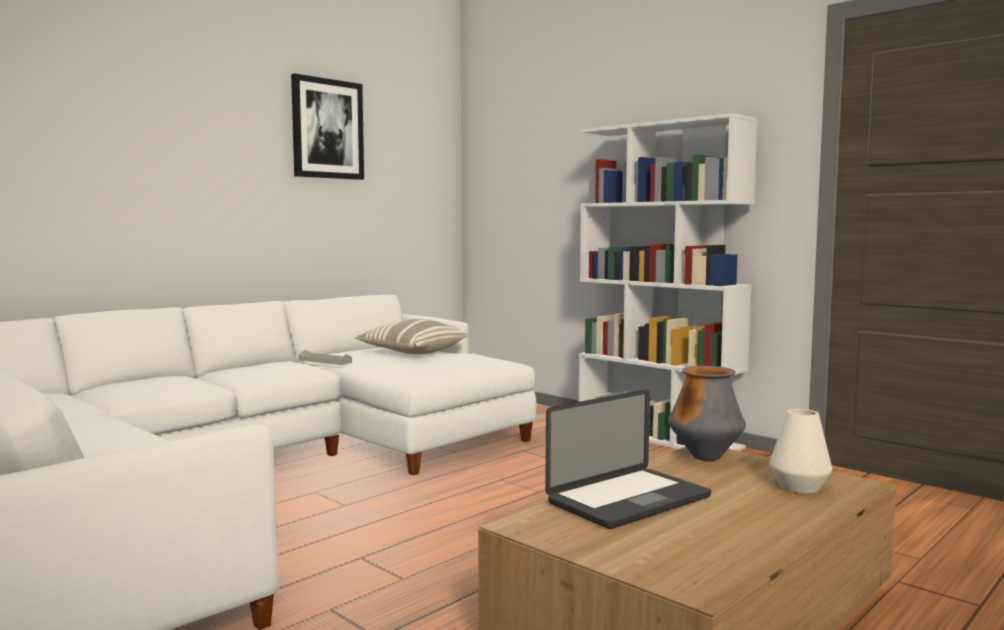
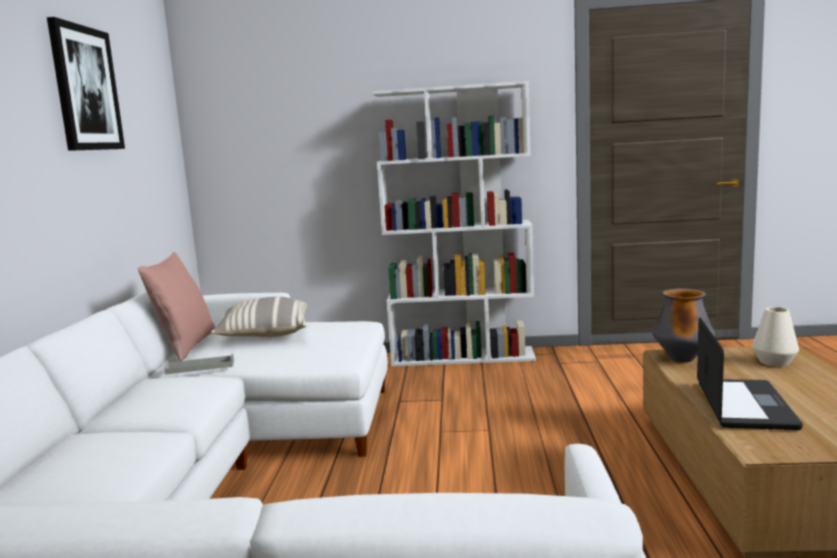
camera: 40 degrees left, 5 degrees up
(354, 349) = (185, 347): none -> pink pillow

